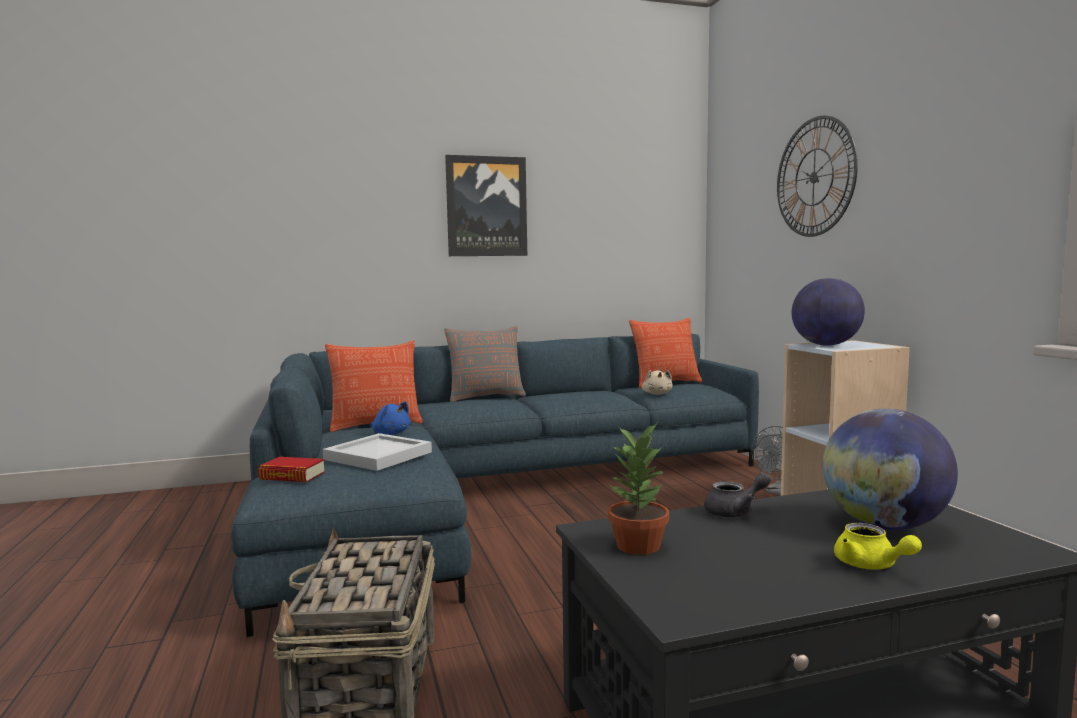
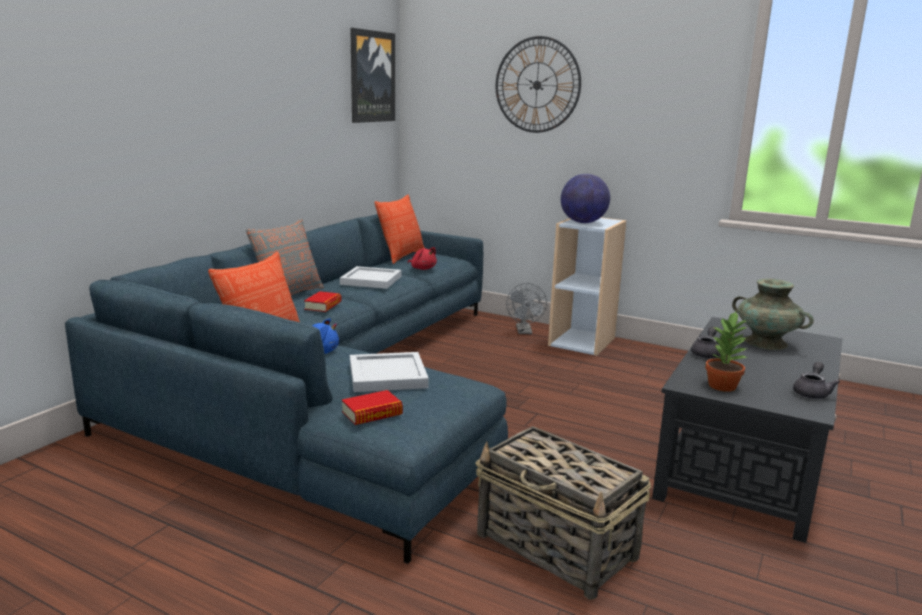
camera: 45 degrees left, 10 degrees up
(481, 405) = (323, 306): none -> book
(486, 206) = (250, 88): picture -> picture (371, 77)
(578, 395) = (372, 280): none -> white tray
(657, 394) = (422, 268): beige plush toy -> red plush toy
(762, 596) = (812, 392): none -> grey teapot
(871, 565) = (805, 365): yellow teapot -> none
(884, 526) = (766, 343): globe -> turquoise vase

